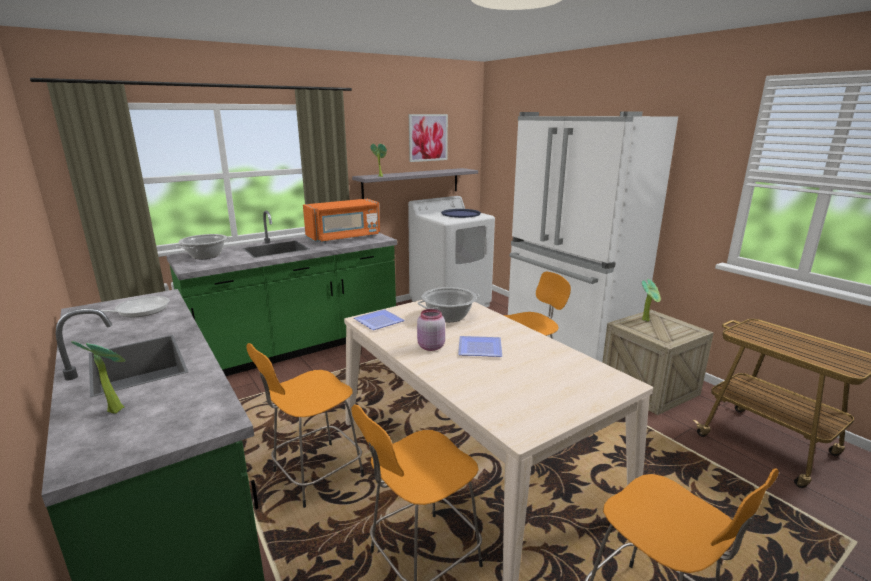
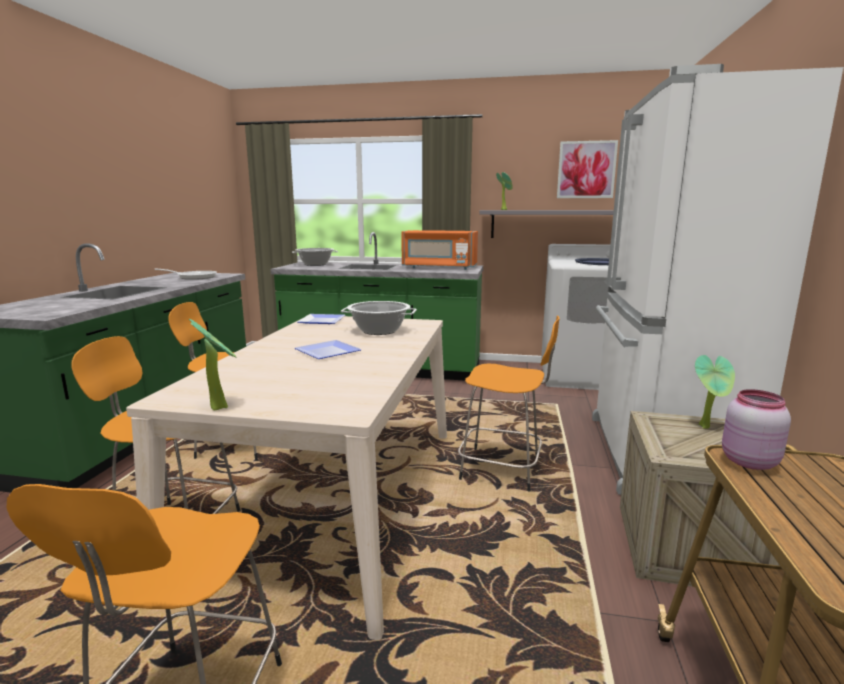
camera: 45 degrees right, 5 degrees down
(116, 409) = (48, 302): potted plant -> potted plant (221, 406)
(430, 347) = (300, 341): pink jar -> pink jar (747, 461)

